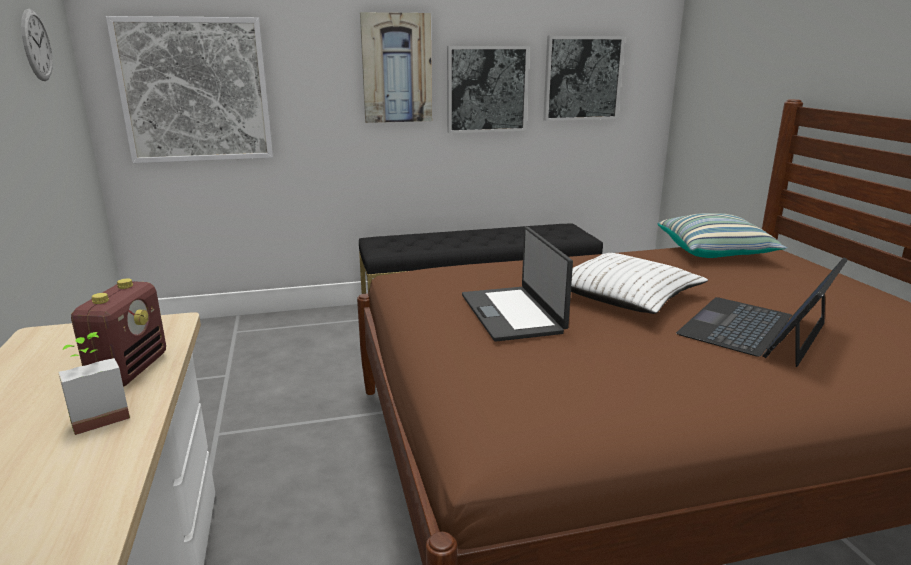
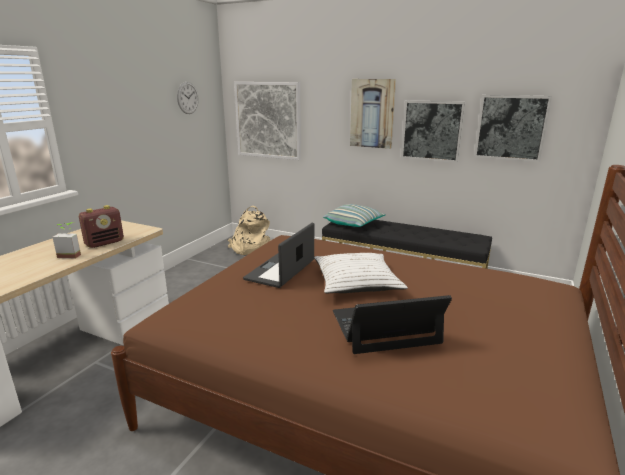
camera: 40 degrees right, 0 degrees up
(200, 337) = (250, 249): none -> beige backpack
(715, 252) = (494, 278): pillow -> pillow (354, 224)

